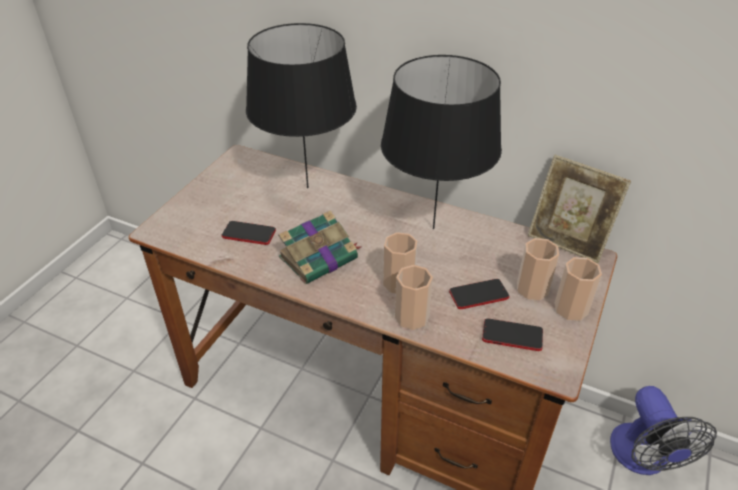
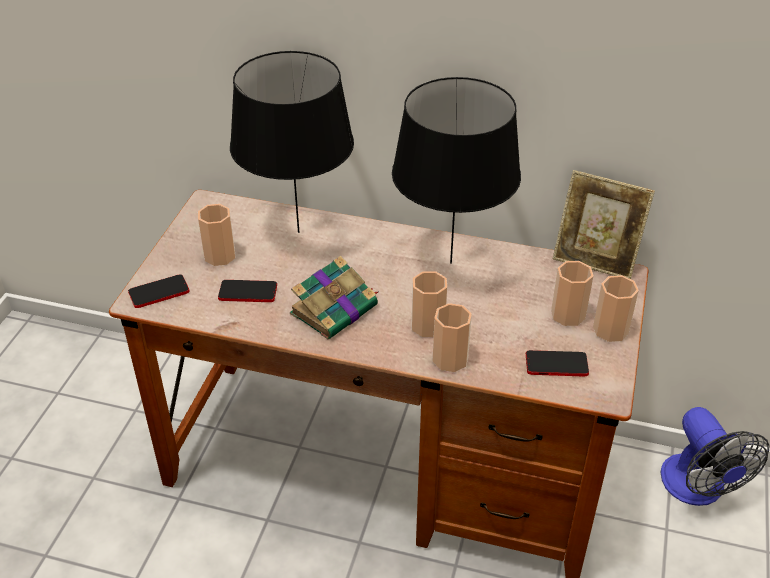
camera: 10 degrees left, 0 degrees up
(235, 200) = (220, 256): none -> cup
(478, 295) = (514, 328): phone -> phone (159, 292)

